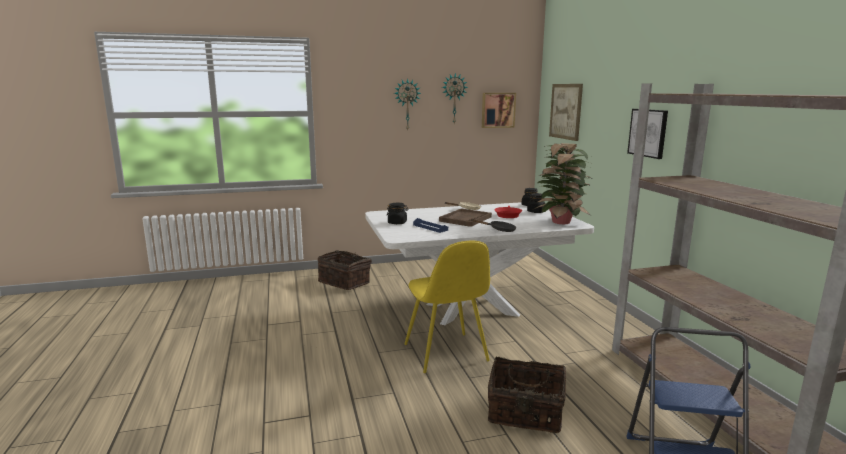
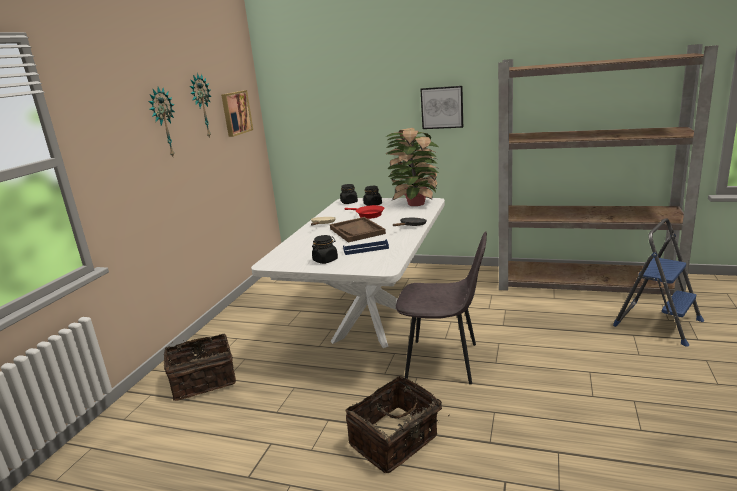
camera: 55 degrees left, 5 degrees up
(446, 353) = (444, 361): yellow chair -> grey chair
(525, 413) = (566, 354): basket -> basket (396, 442)
(565, 111) = (313, 102): picture -> none

